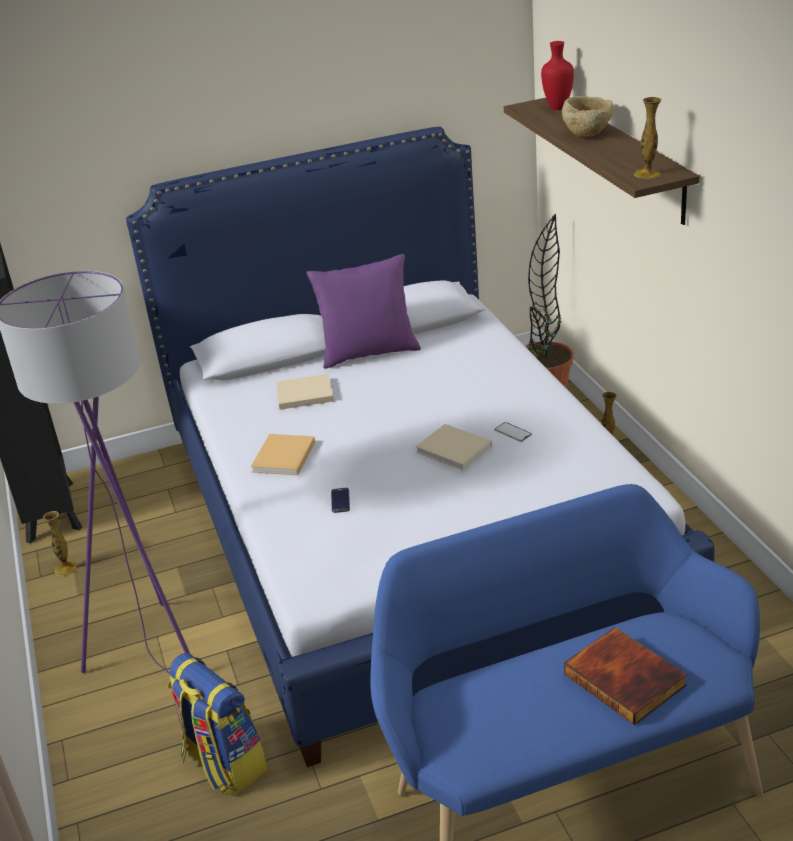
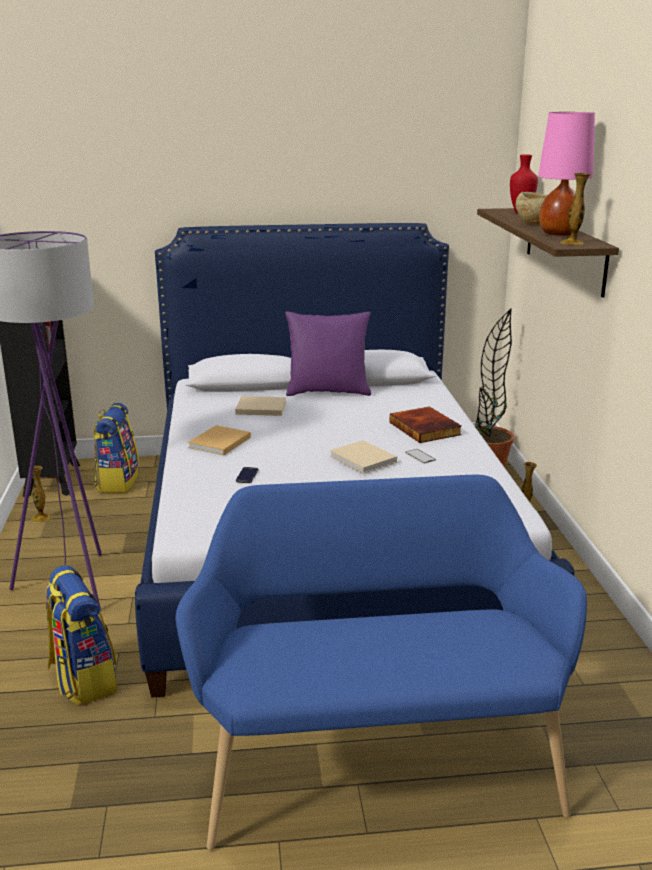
camera: 10 degrees right, 10 degrees down
(130, 497) = (117, 482): none -> backpack
(623, 154) = (559, 234): none -> pink table lamp
(626, 679) = (437, 650): book -> book (426, 428)

